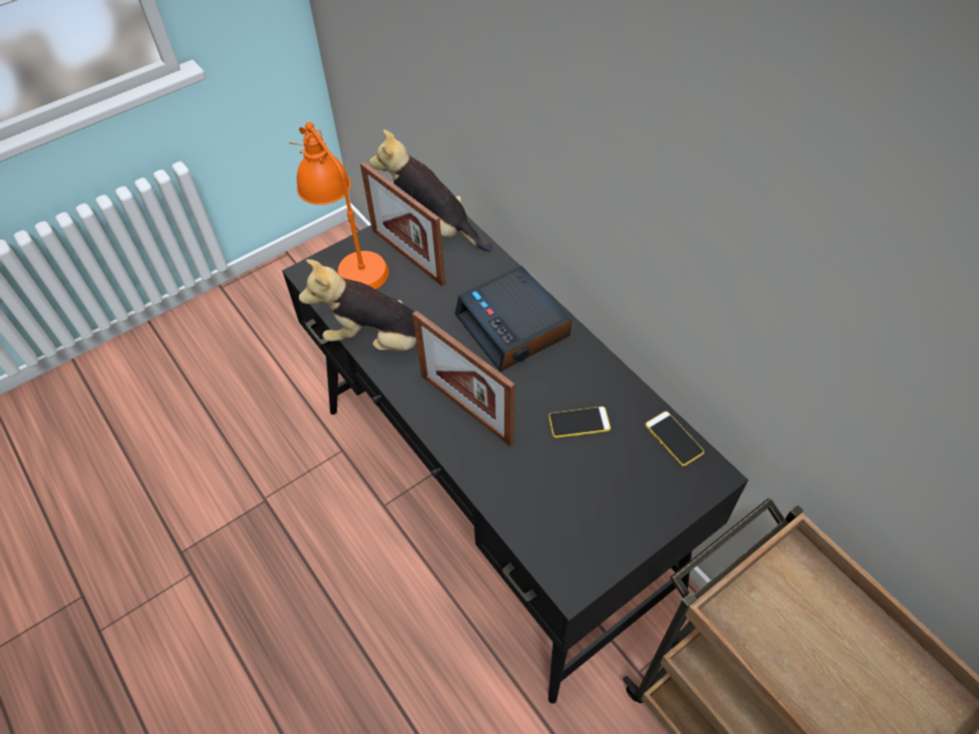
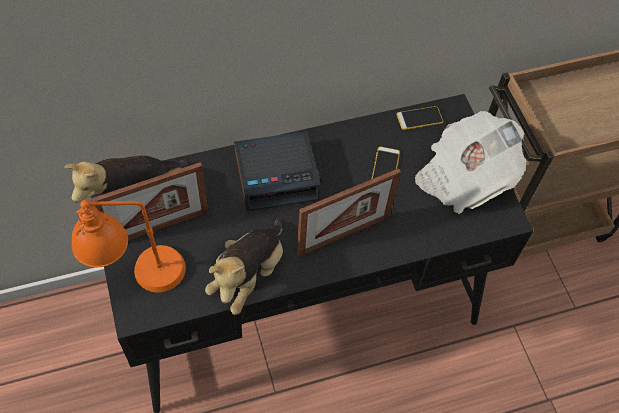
camera: 75 degrees left, 5 degrees up
(611, 512) = (463, 176): none -> newspaper

